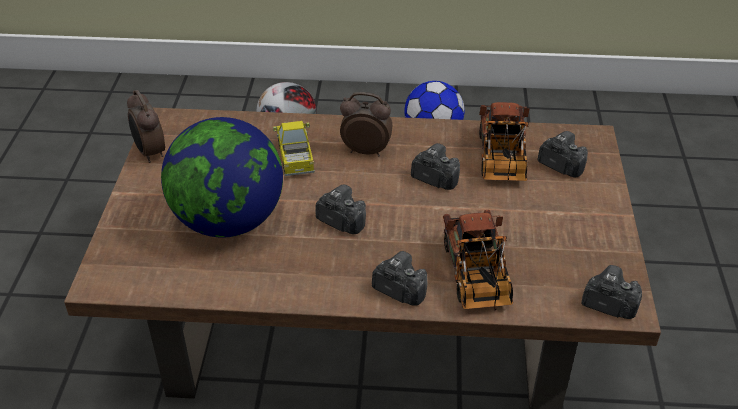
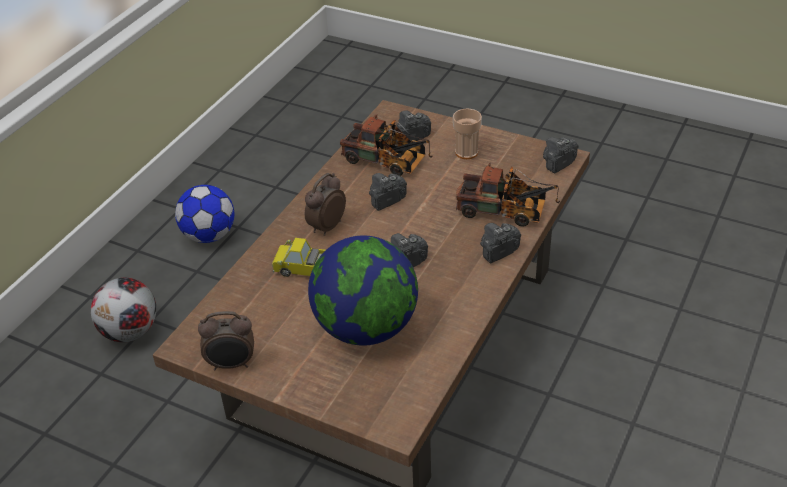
camera: 65 degrees left, 0 degrees up
(566, 216) = (466, 152): none -> cup

